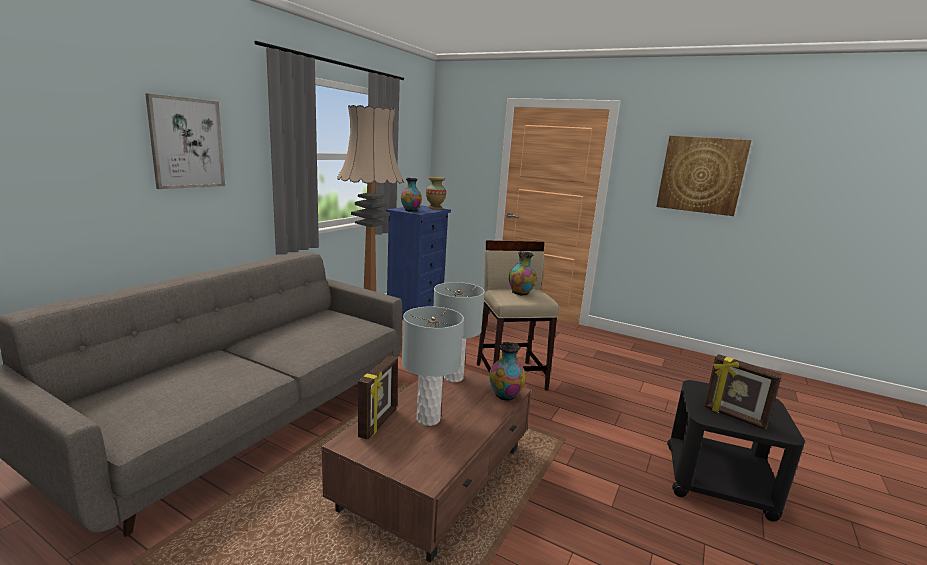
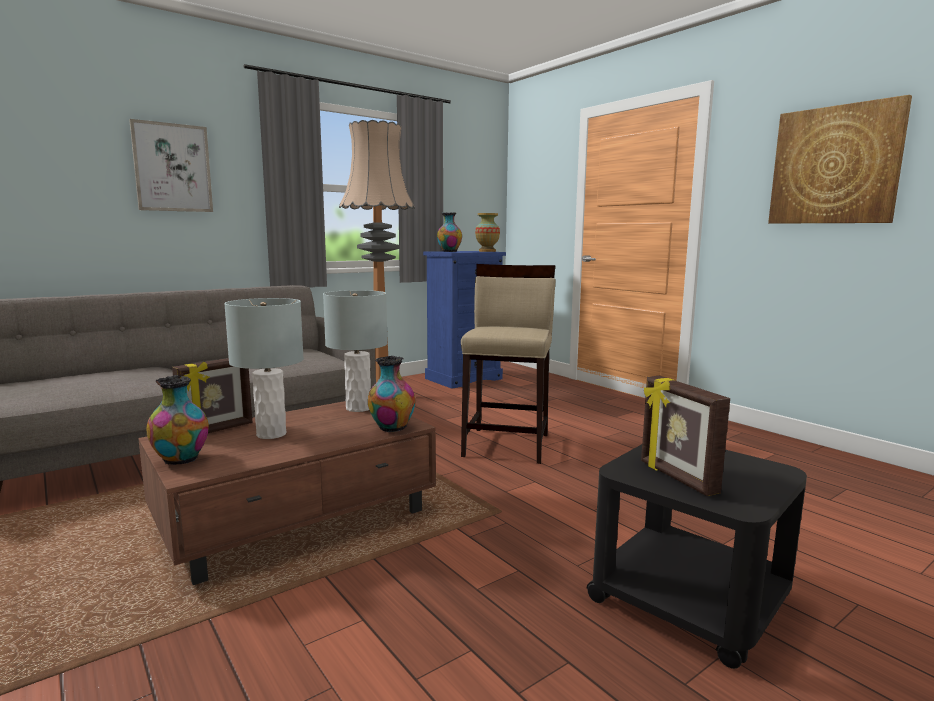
camera: 25 degrees right, 5 degrees down
(521, 293) = (507, 328): vase -> vase (181, 460)

